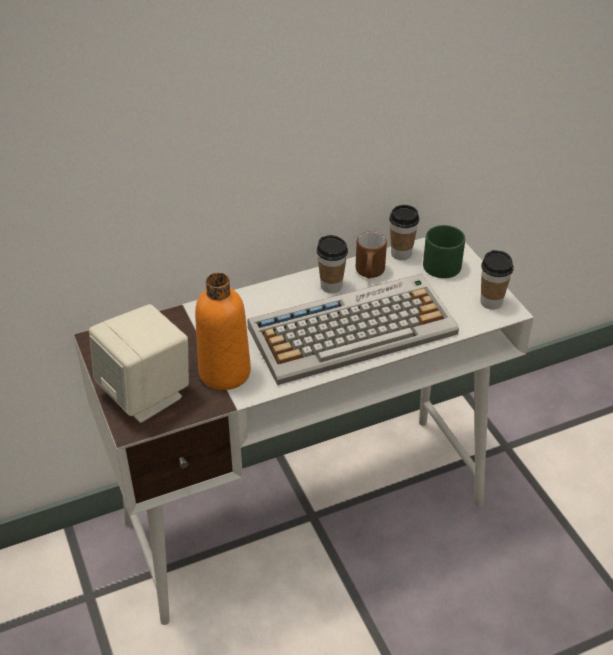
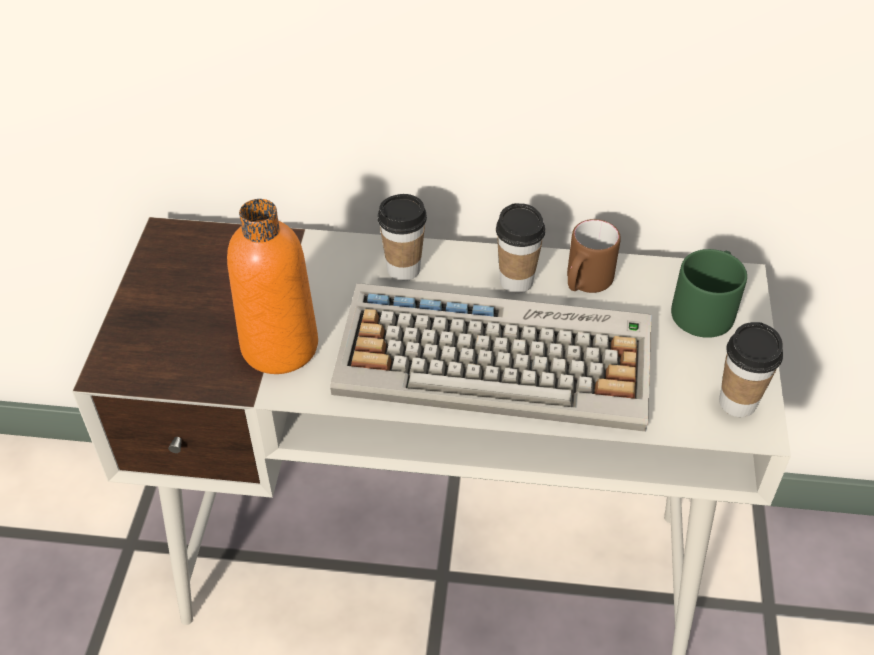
camera: 30 degrees right, 5 degrees up
(146, 394) = (164, 334): beige speaker -> none
(401, 254) = (654, 272): cup -> cup (403, 269)

